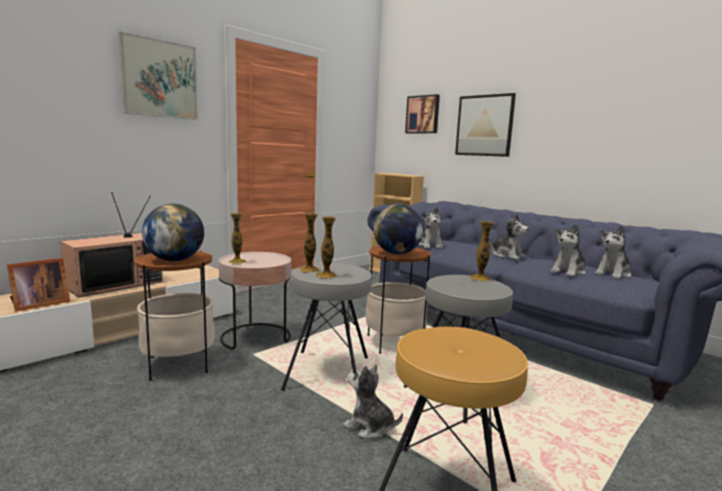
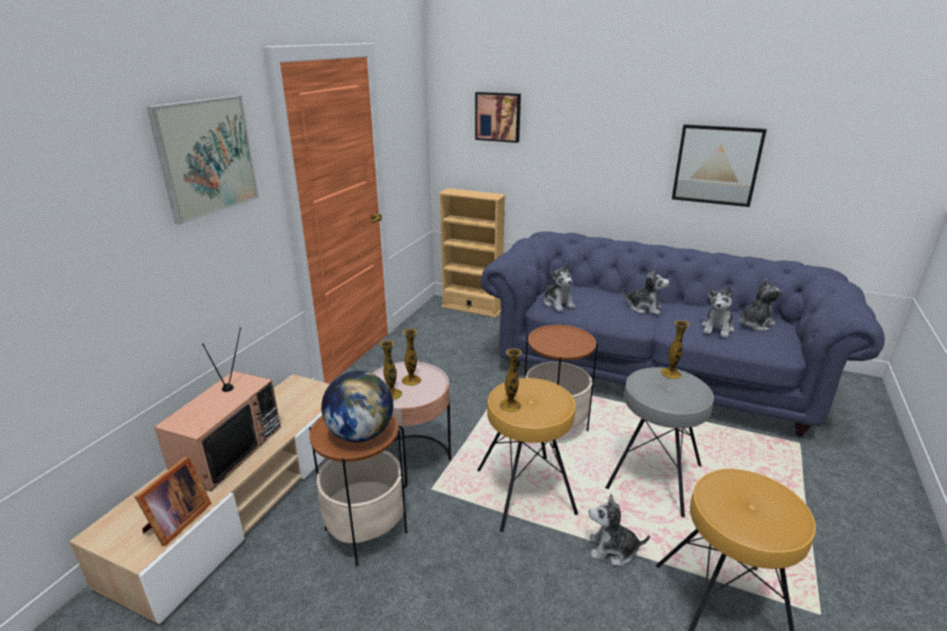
camera: 20 degrees left, 15 degrees up
(326, 275) = (538, 413): vase -> vase (411, 380)
(328, 373) = (526, 491): grey stool -> brown stool
(397, 253) = (564, 346): globe -> none
(484, 125) = (583, 137): picture -> picture (716, 165)
(613, 274) = (754, 324): plush toy -> plush toy turned 150 degrees counterclockwise

